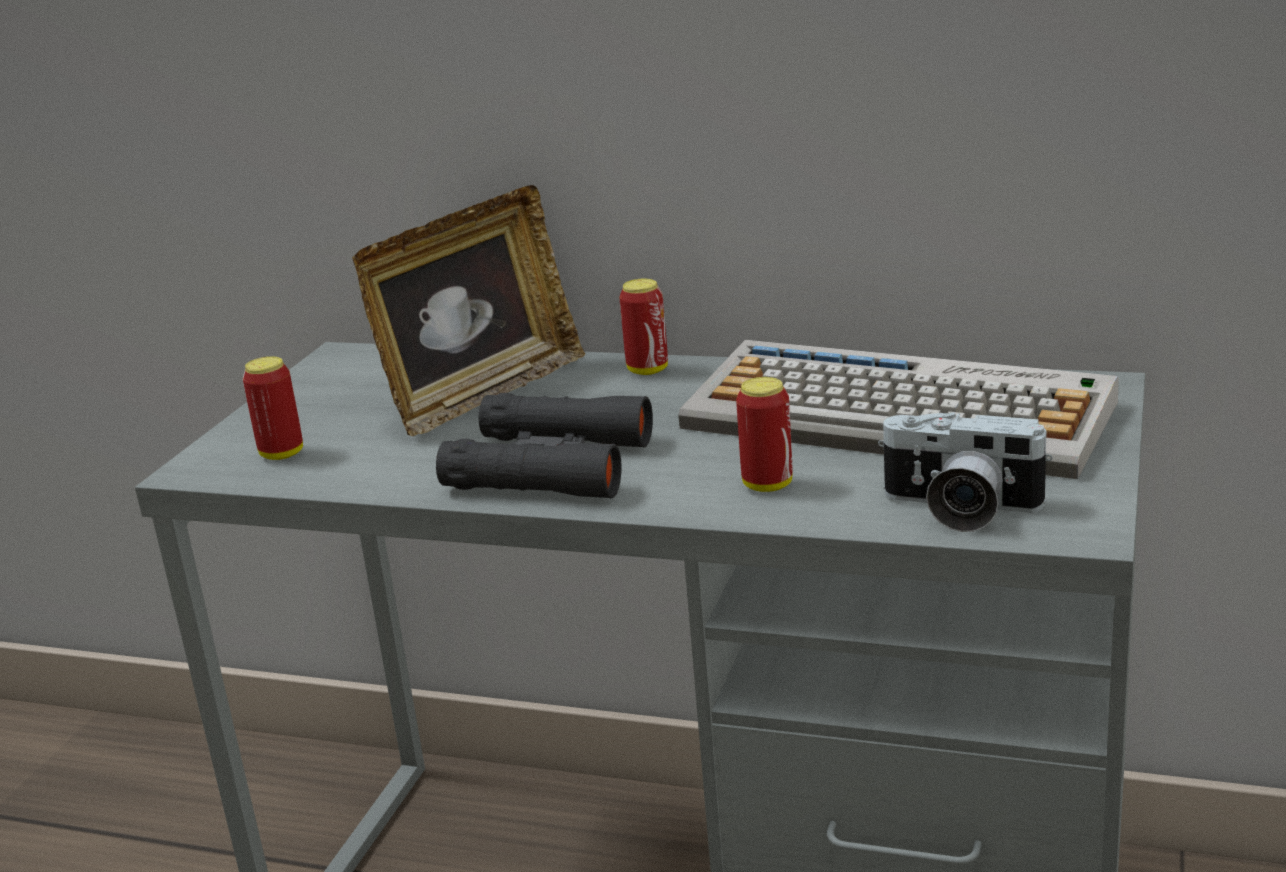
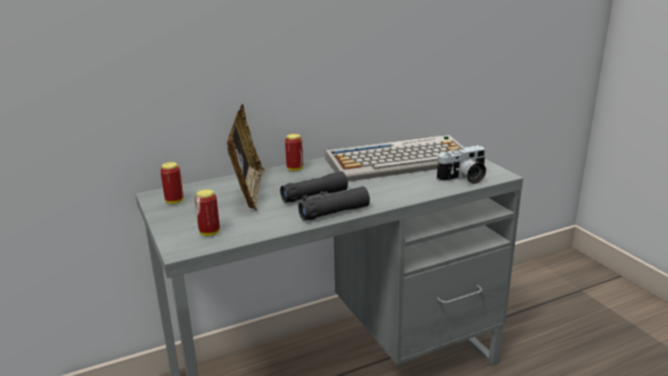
camera: 45 degrees left, 0 degrees up
(767, 485) = (402, 188): can -> can (174, 201)

